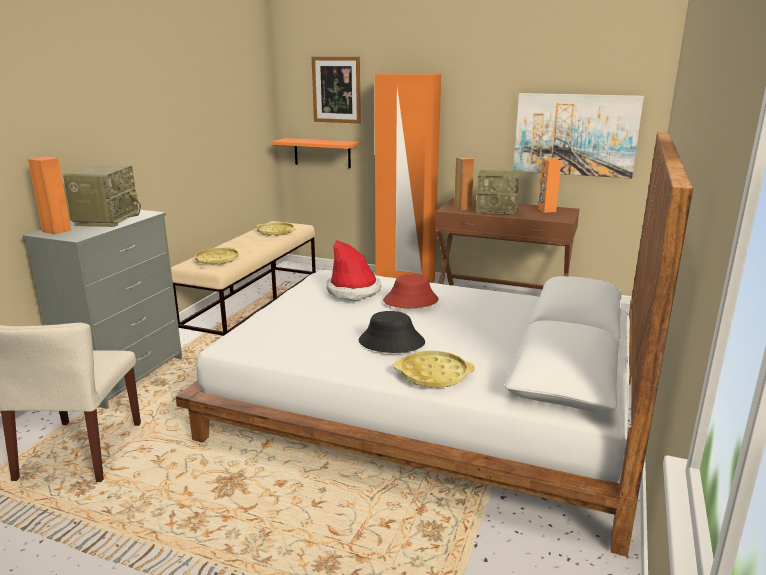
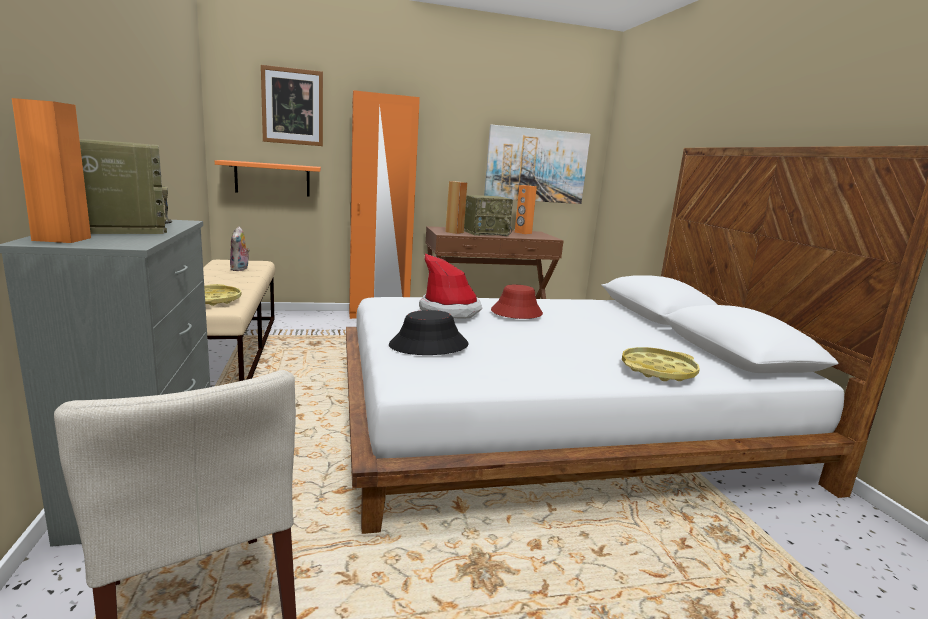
camera: 35 degrees left, 5 degrees down
(276, 232) = (240, 269): yellow tray -> plush toy
(391, 342) = (571, 349): black hat -> black hat (428, 345)

